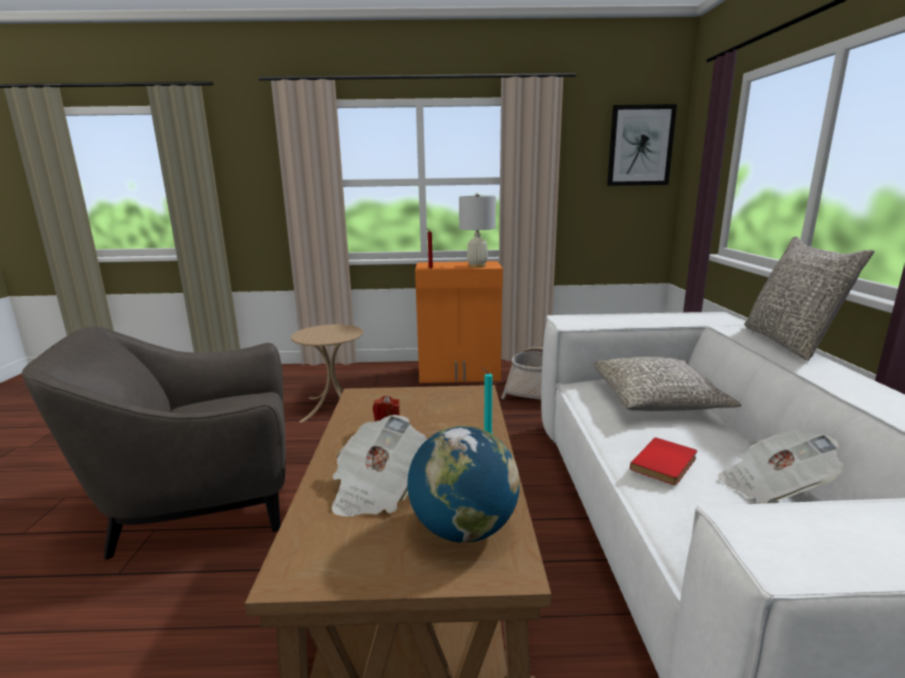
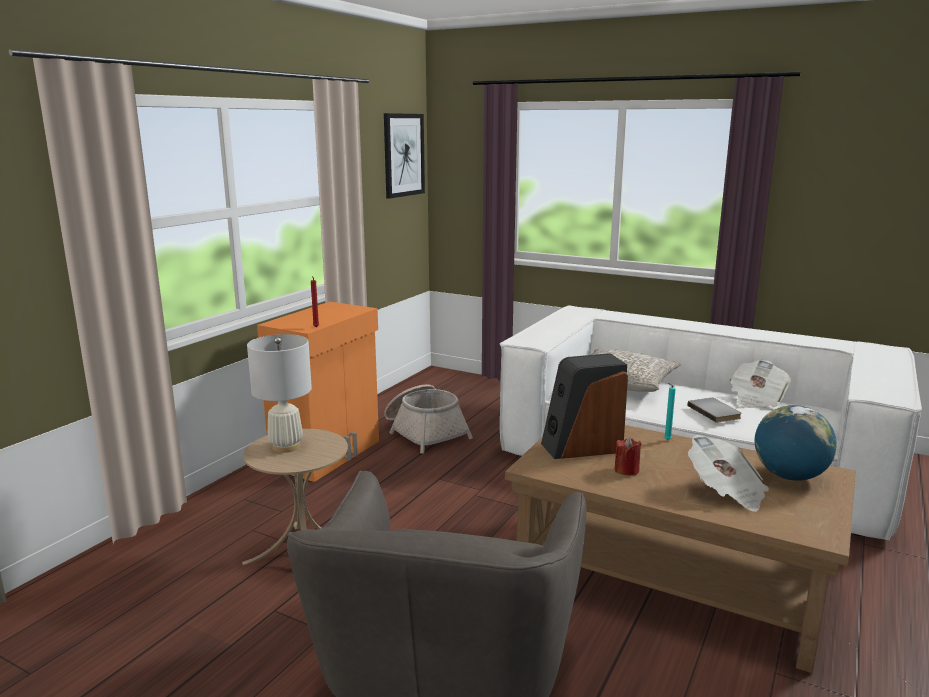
camera: 60 degrees left, 0 degrees up
(421, 403) = (581, 447): none -> speaker
(477, 266) = (346, 312): white table lamp -> white table lamp (286, 446)
(666, 464) = (715, 412): red book -> grey book
(789, 343) = (651, 316): grey pillow -> none

